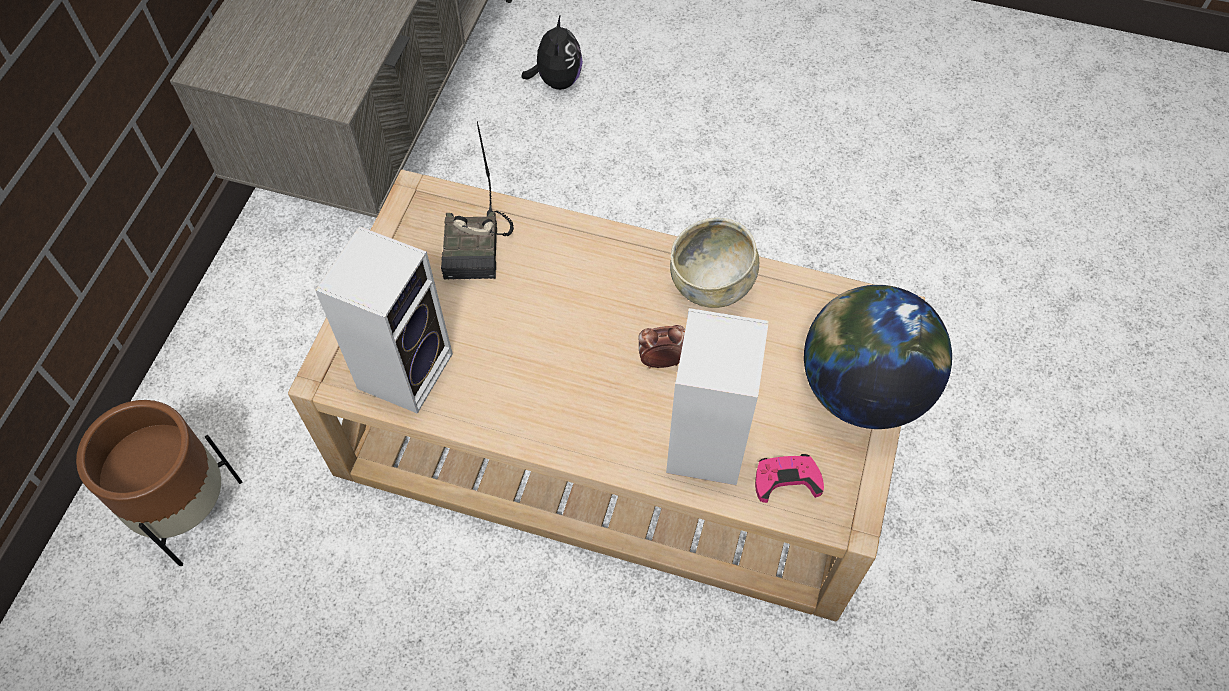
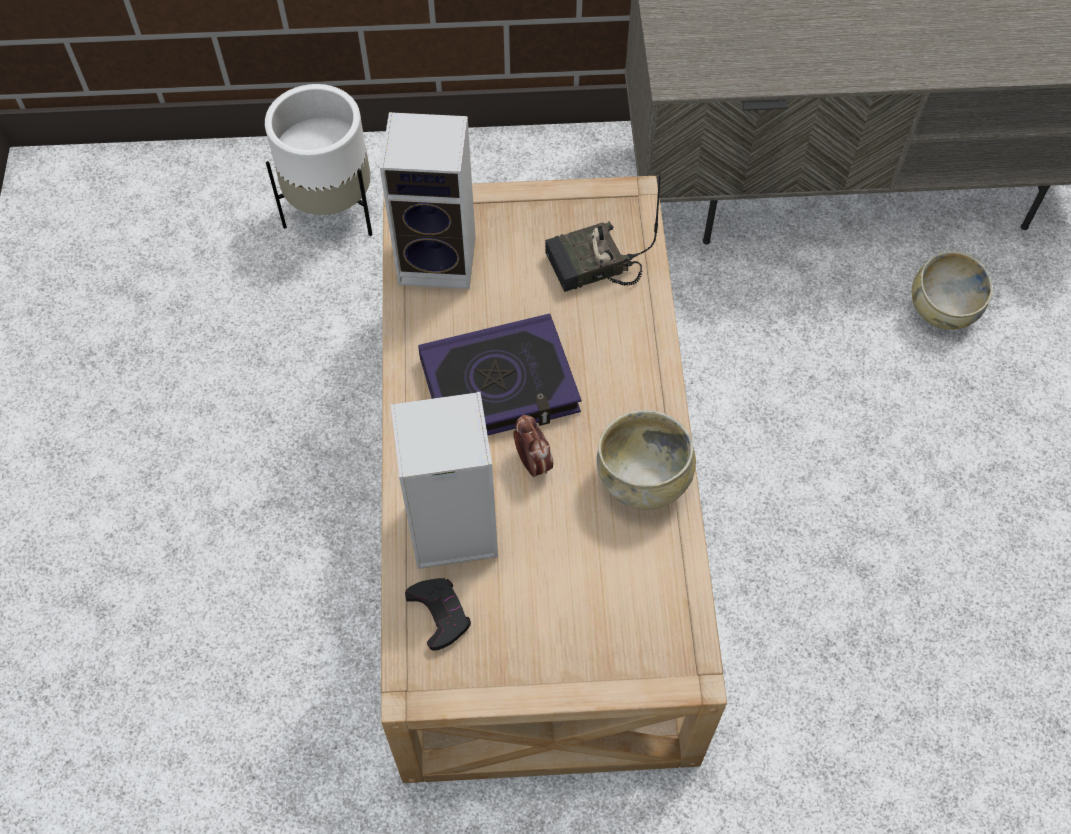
camera: 70 degrees right, 0 degrees up
(188, 510) = (333, 211): brown planter -> white planter
(556, 80) = (941, 310): plush toy -> beige bowl
(571, 363) = (499, 387): none -> book
(786, 480) = (439, 614): pink game controller -> black game controller
(862, 389) = (574, 662): globe -> none

